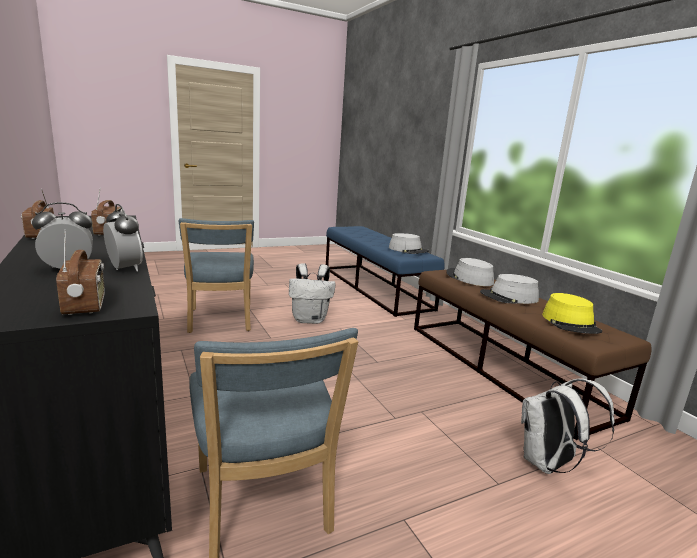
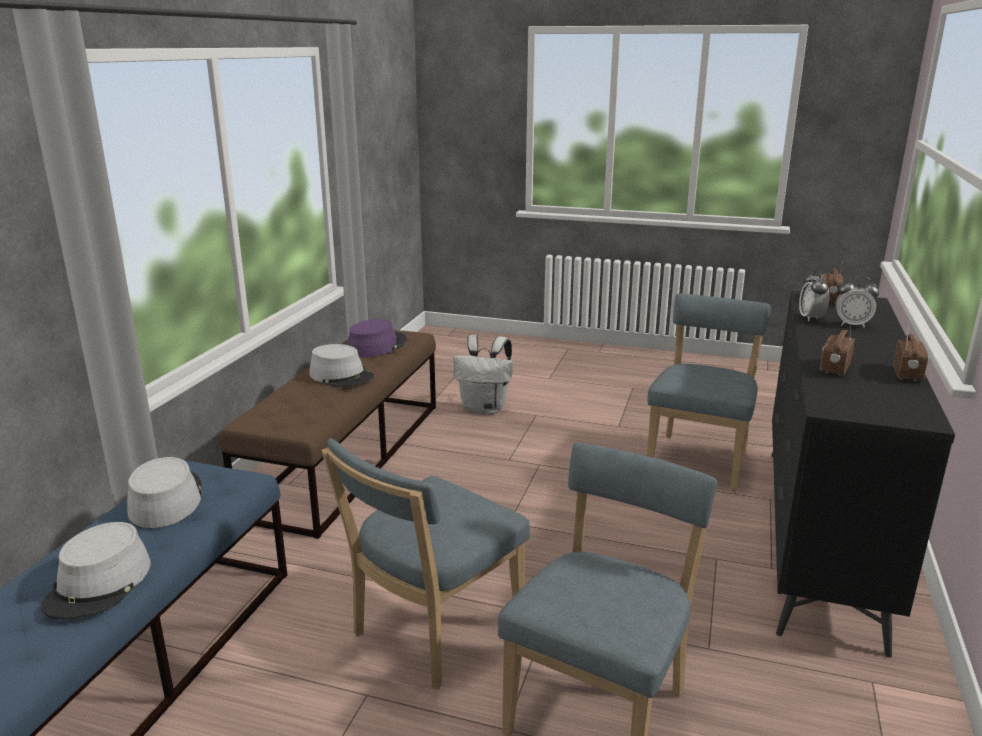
camera: 135 degrees left, 5 degrees up
(310, 320) = (432, 632): white backpack -> blue chair
(469, 278) = (295, 408): grey hat -> grey hat (99, 584)
(570, 323) = (376, 346): yellow hat -> purple hat

